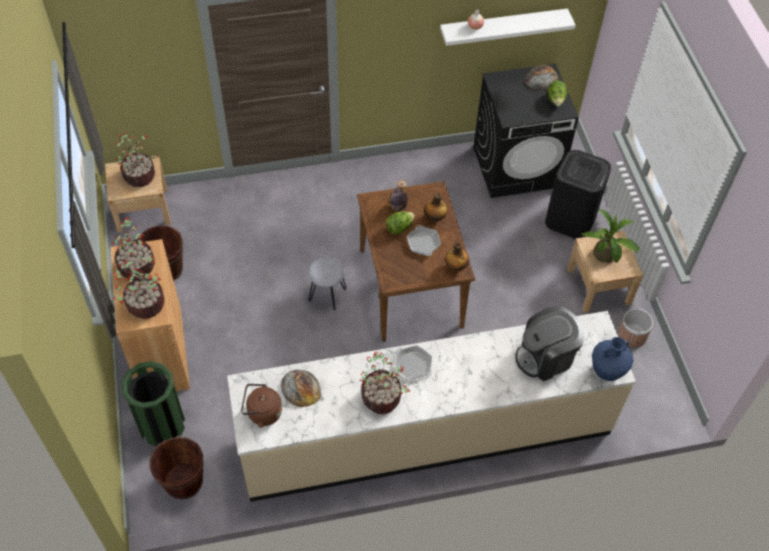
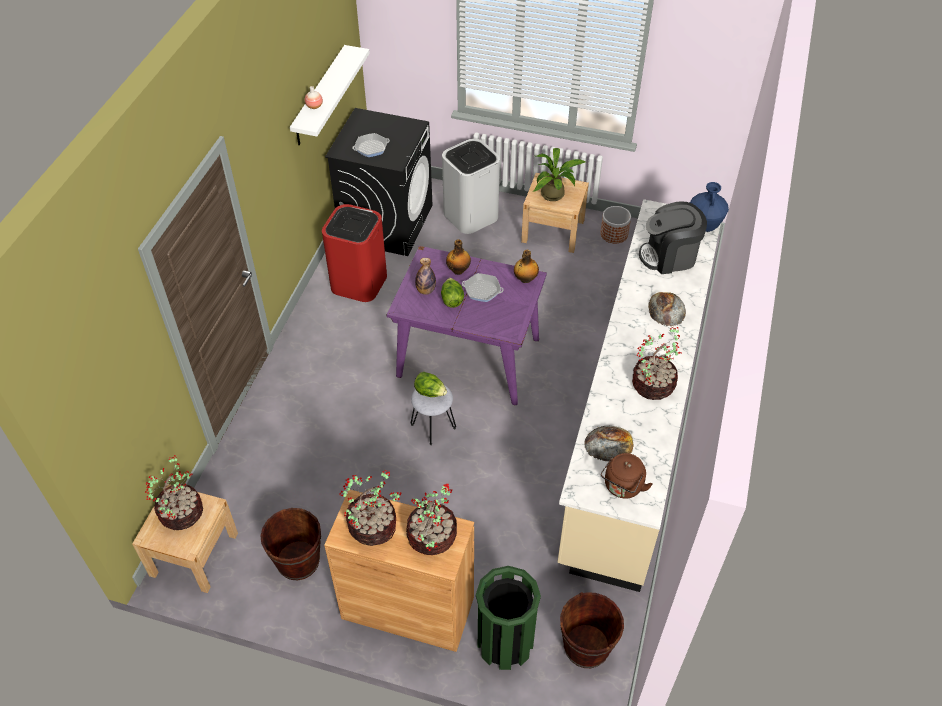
camera: 60 degrees left, 5 degrees down
(410, 286) = (467, 357): brown dining table -> purple dining table
(413, 365) = (628, 347): frying pan -> frying pan (371, 148)
(439, 180) = (358, 282): none -> red trash can
(541, 78) = (364, 123): bread -> bread (666, 309)
(545, 357) = (669, 256): coffee machine -> coffee machine turned 75 degrees clockwise
(555, 100) = (398, 126): lettuce -> lettuce (430, 392)
(571, 218) = (471, 215): black trash can -> white trash can

